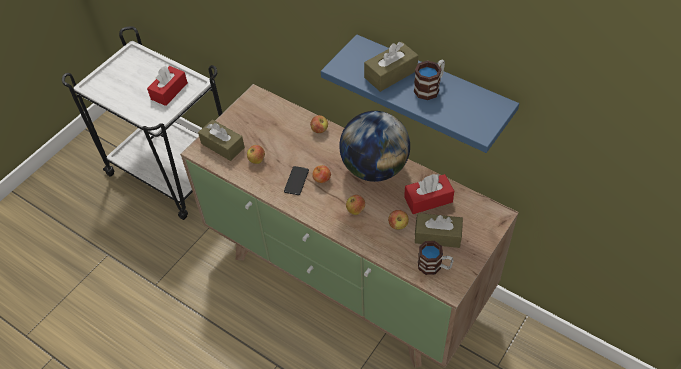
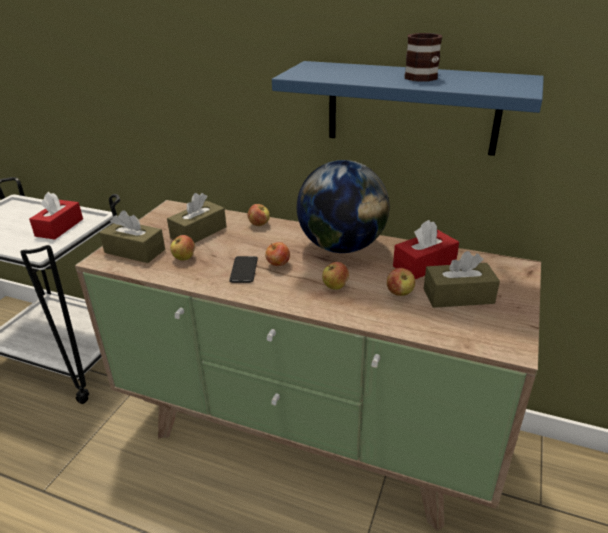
camera: 15 degrees left, 20 degrees down
(390, 74) = (365, 73): brown tissue box -> brown tissue box (198, 232)
(434, 266) = (475, 328): mug -> none

